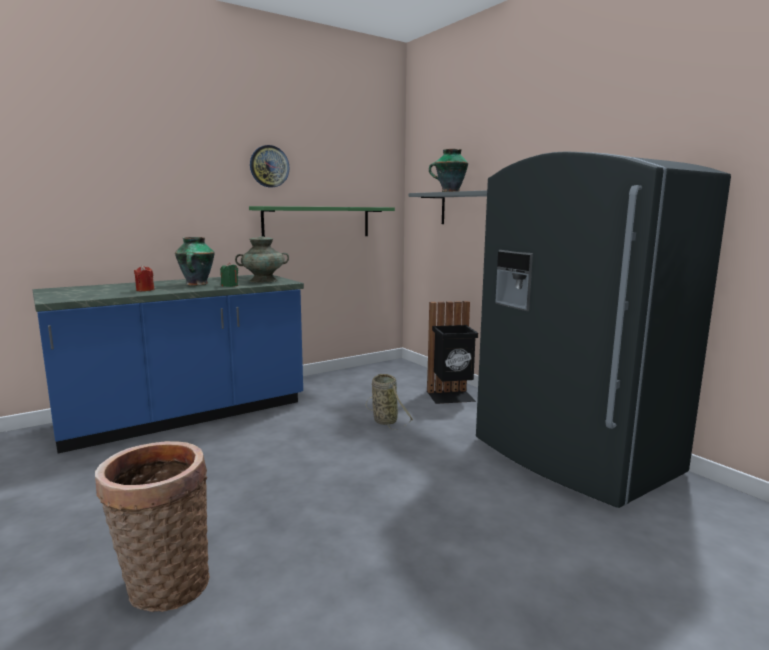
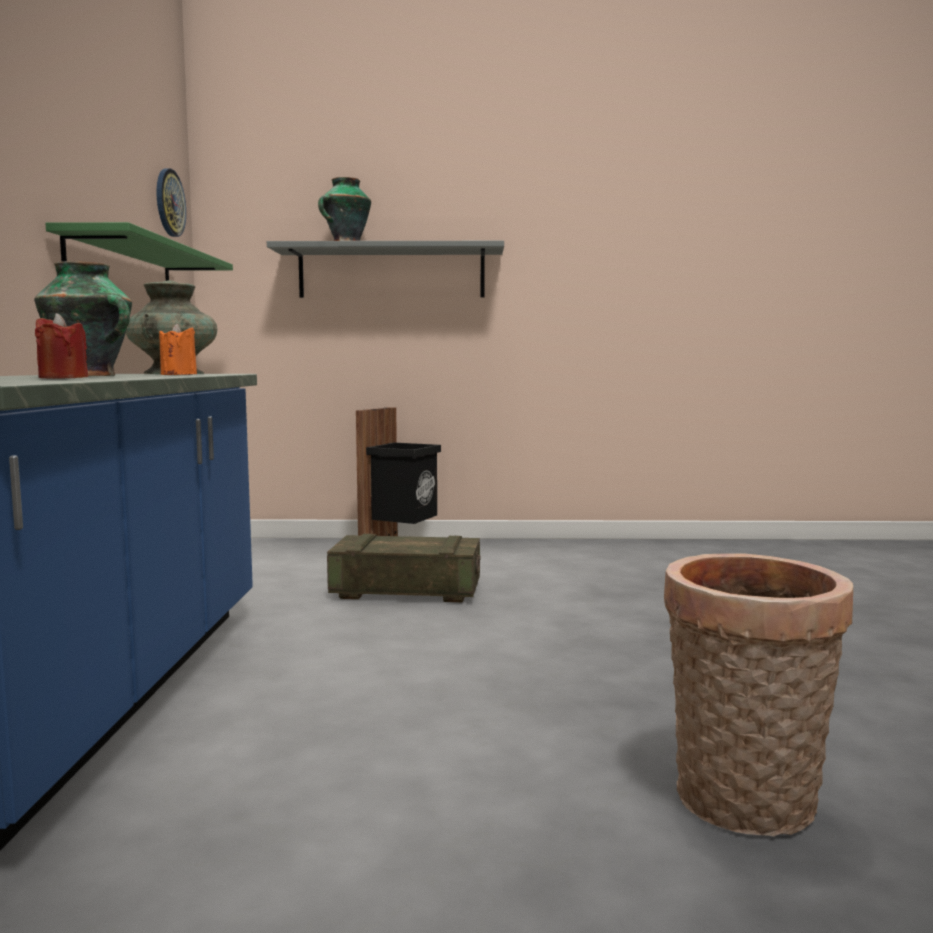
camera: 55 degrees left, 5 degrees down
(230, 286) = (179, 375): green candle -> orange candle
(269, 166) = (66, 145): wall clock -> wall clock (169, 203)
(384, 420) = (406, 591): basket -> crate
(572, 457) = (631, 556): grey fridge -> none

